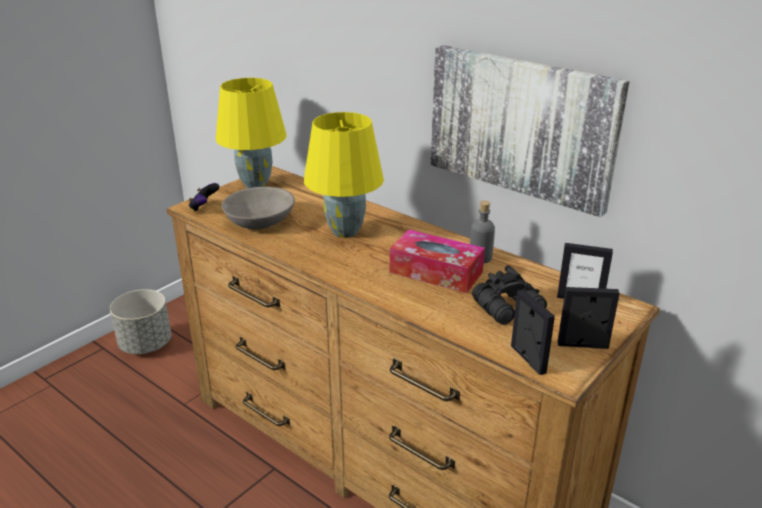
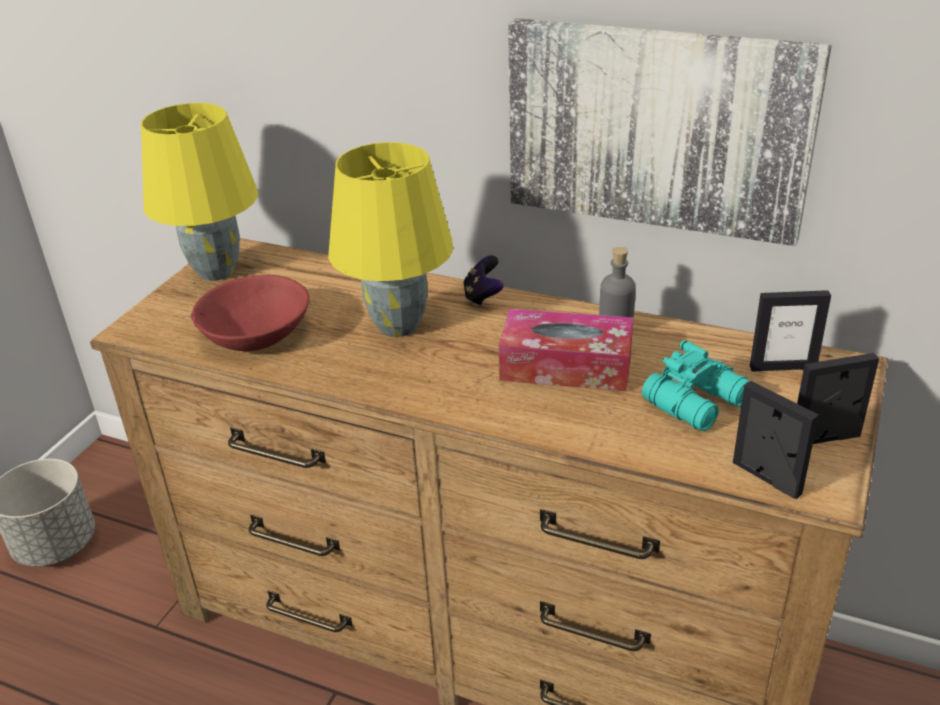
camera: 15 degrees left, 5 degrees up
(204, 207) = (153, 327): game controller -> game controller (483, 297)
(259, 221) = (256, 333): grey bowl -> red bowl
(510, 308) = (699, 402): black binoculars -> turquoise binoculars

